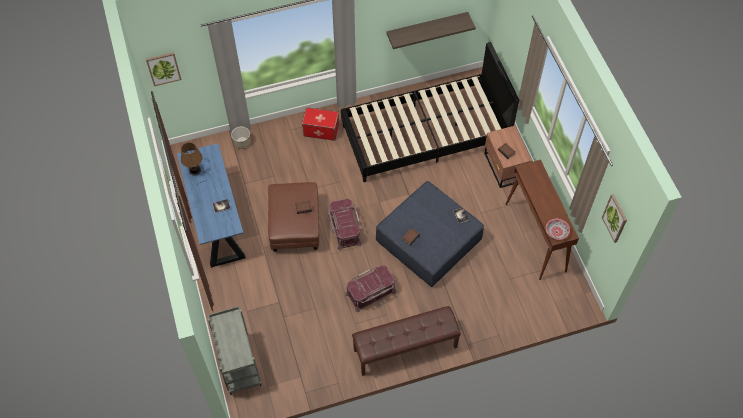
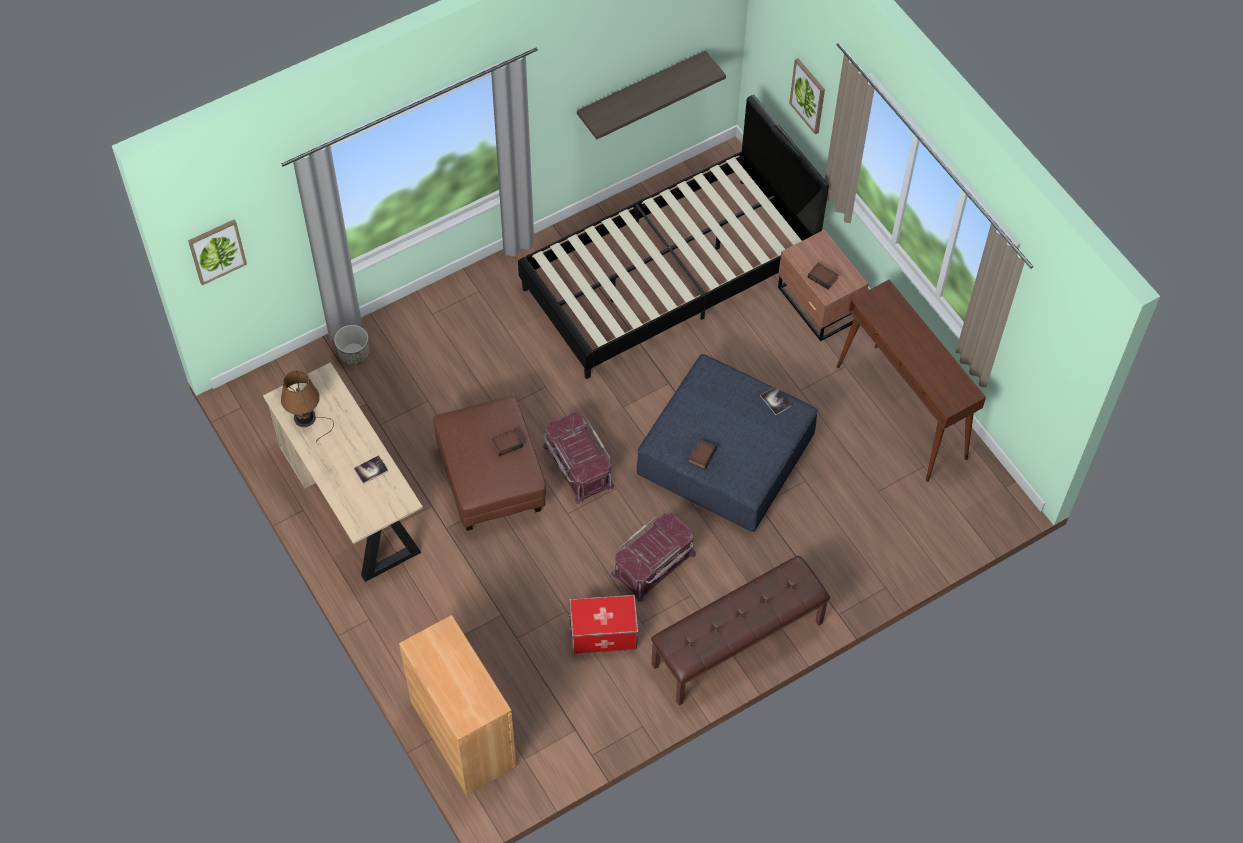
camera: 15 degrees left, 0 degrees up
(217, 222) = (351, 501): blue desk -> beige desk
(238, 364) = (463, 734): grey cart -> brown cabinet
(321, 130) = (486, 303): storage box -> storage box (603, 633)
(556, 232) = (947, 394): bowl -> none
(615, 218) = (1046, 351): picture -> picture (808, 95)

